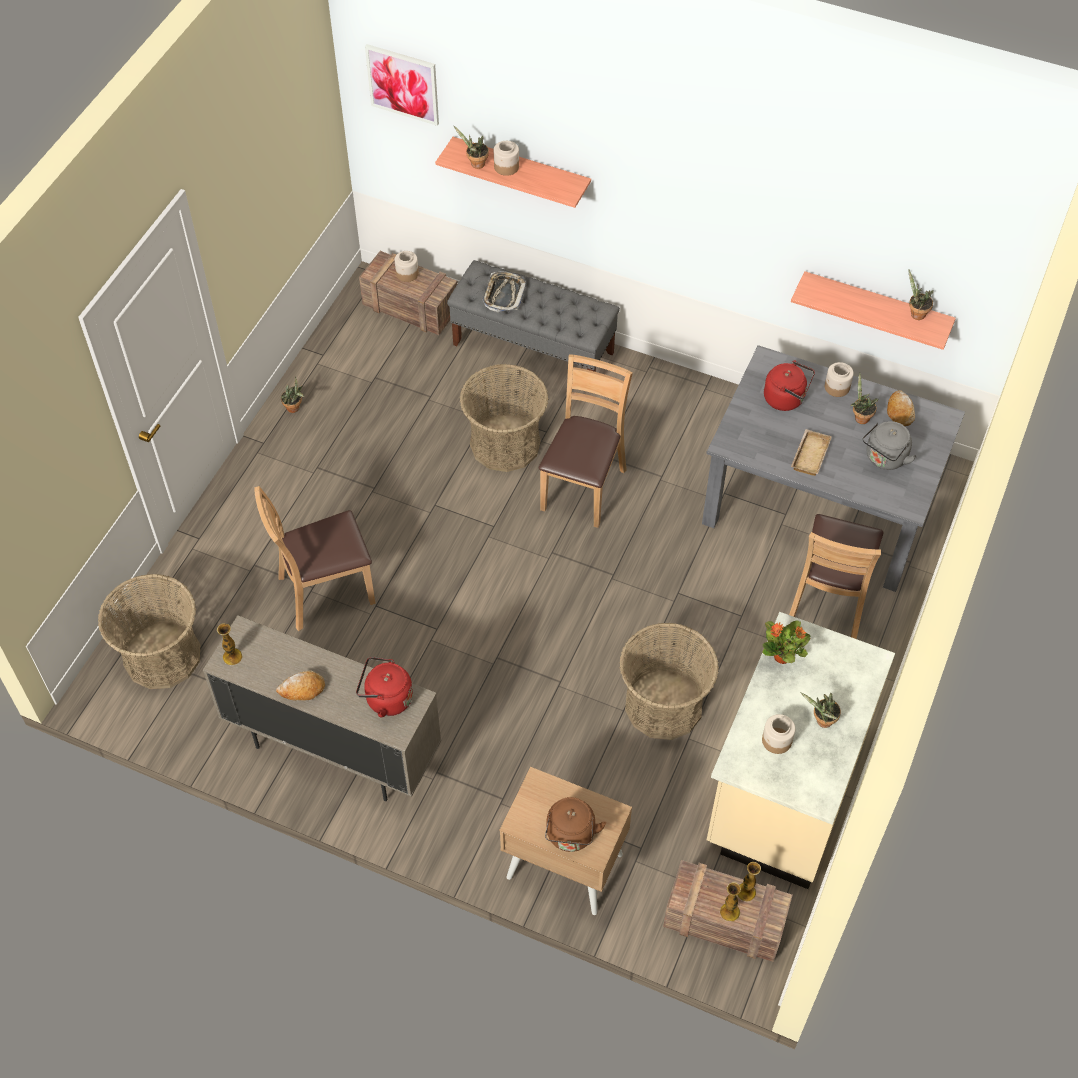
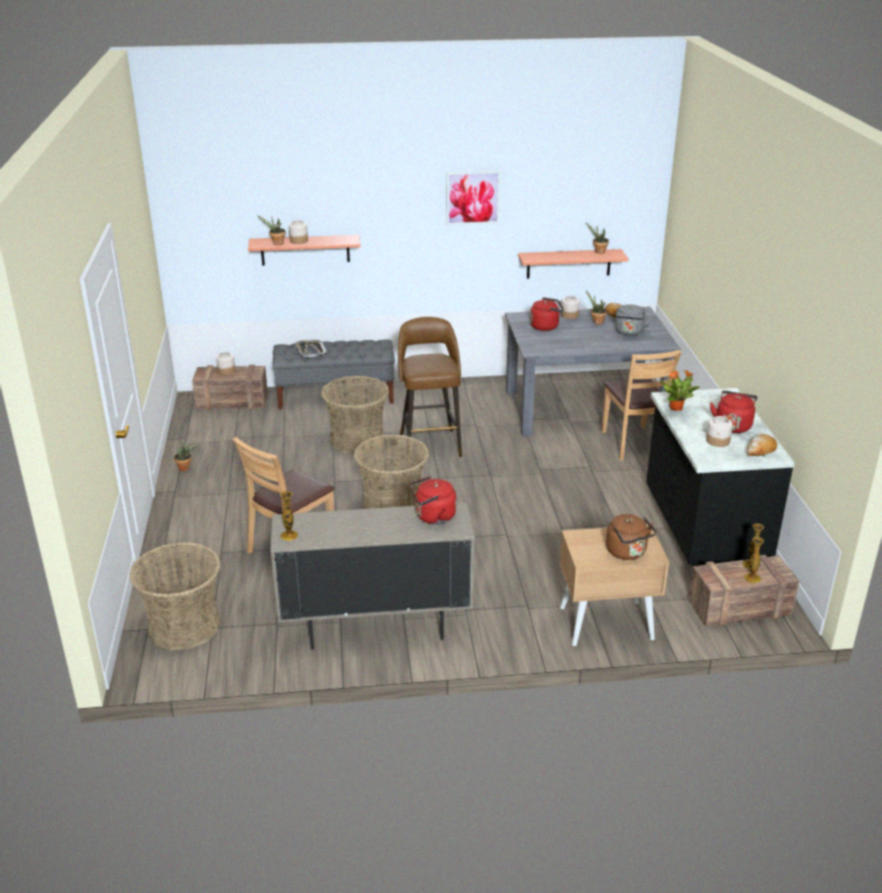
camera: 30 degrees left, 25 degrees down
(302, 690) = (363, 533): bread -> bread (760, 451)
(403, 84) = (207, 205): picture -> picture (472, 197)
(583, 488) = (430, 444): brown chair -> brown stool
(663, 705) = (586, 521): basket -> basket (392, 506)
(784, 788) = (702, 531): beige counter -> black counter
(809, 454) = (585, 342): beige tray -> none
(821, 721) = (733, 425): potted plant -> red kettle

